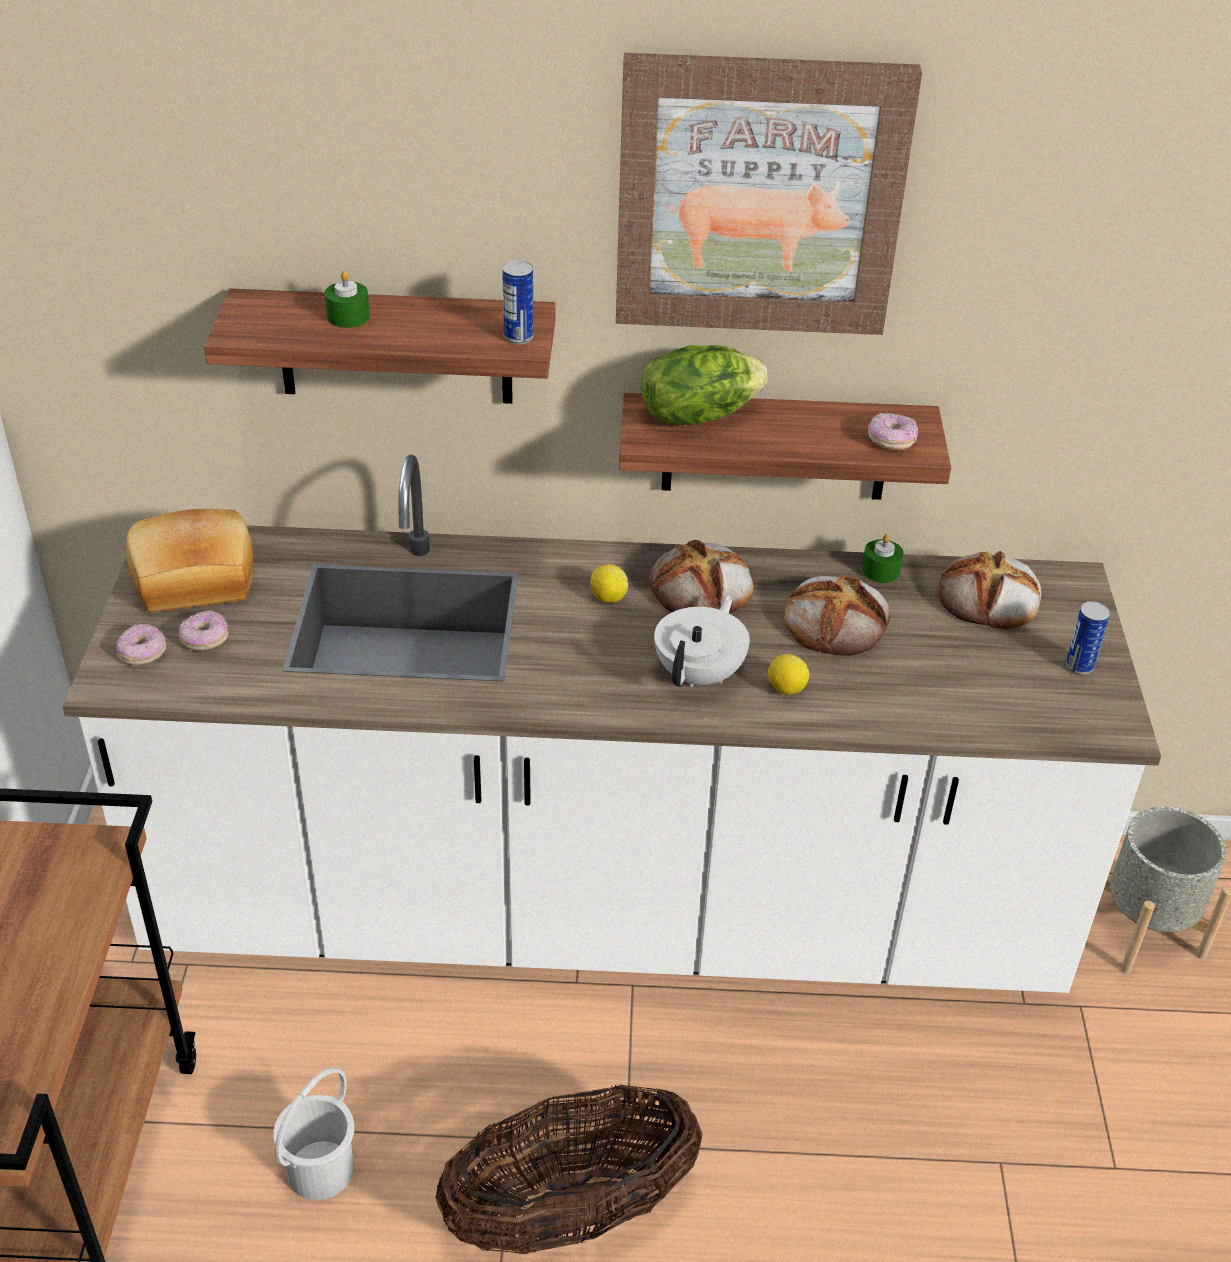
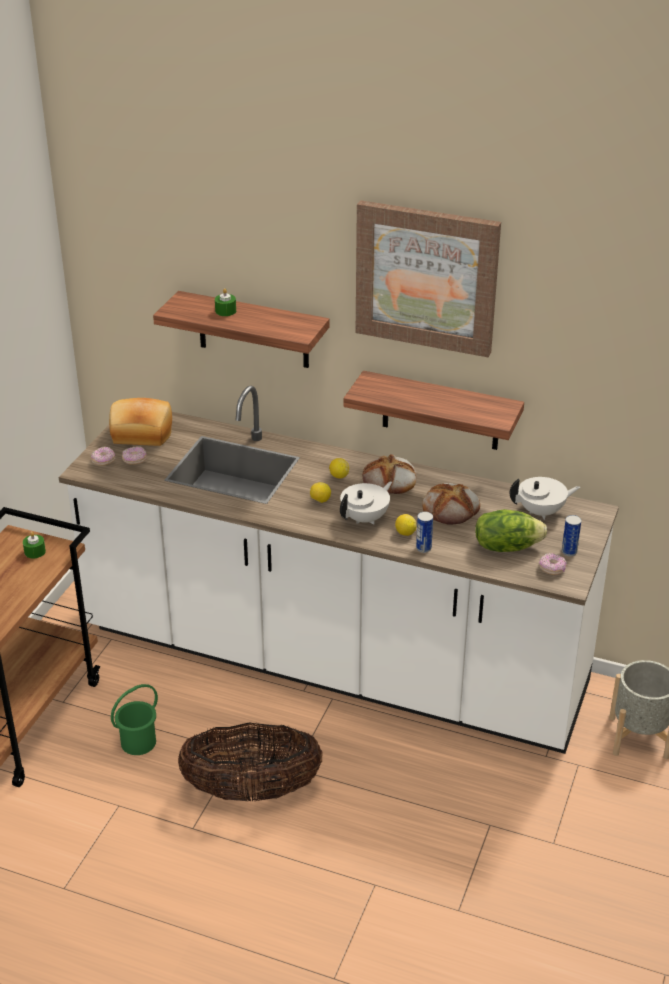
camera: 20 degrees right, 5 degrees down
(319, 1169) = (138, 742): white bucket -> green bucket
(518, 337) = (300, 332): can -> can (423, 548)
(600, 654) = (320, 500): none -> lemon
(697, 415) = (393, 386): lettuce -> lettuce (506, 546)
(880, 570) = (490, 488): green candle -> green candle (35, 552)
(891, 441) = (485, 414): donut -> donut (552, 569)
(989, 599) = (541, 512): bread -> white teapot

